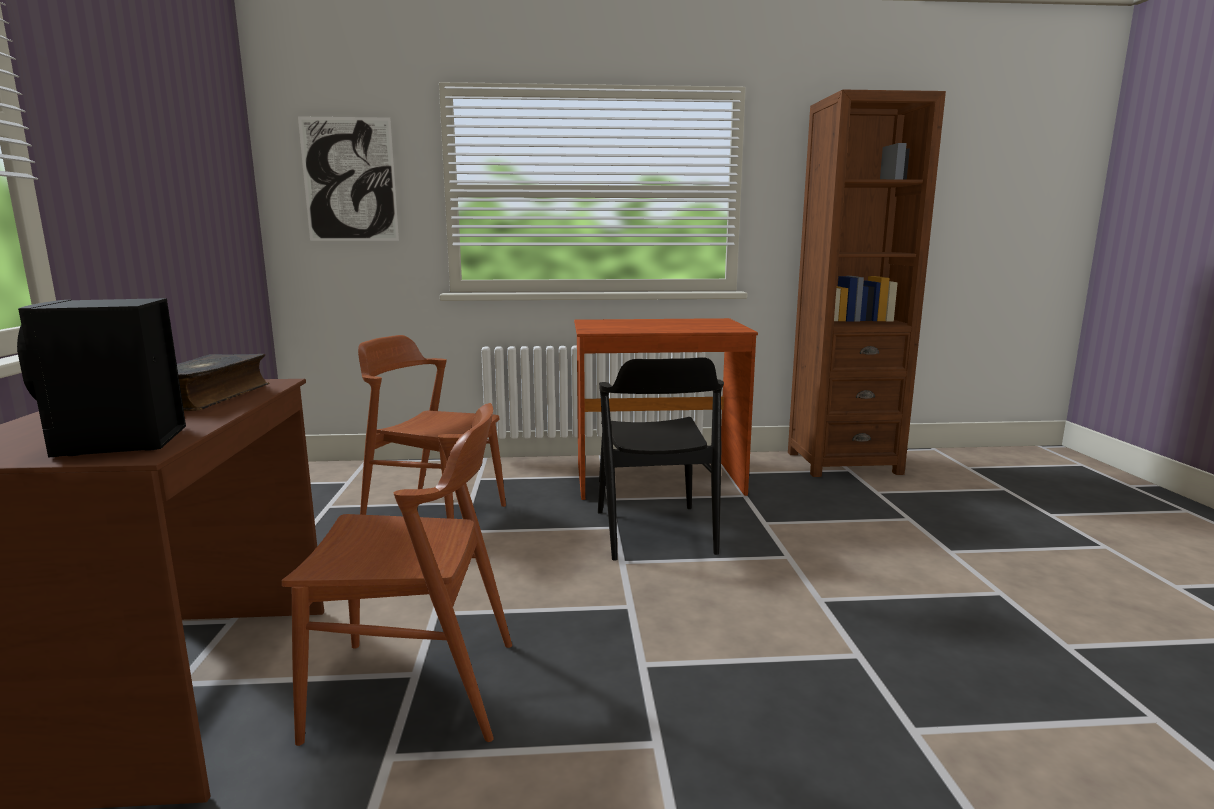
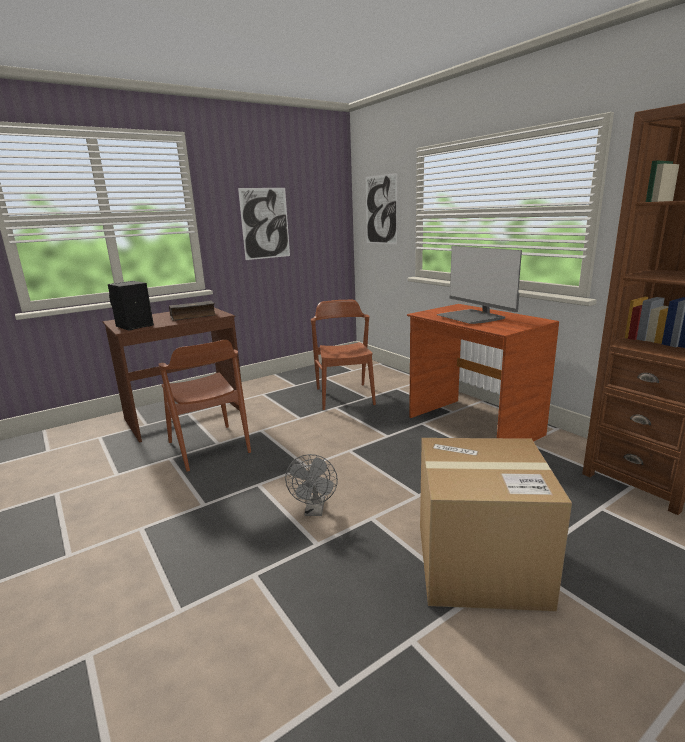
camera: 60 degrees right, 5 degrees up
(151, 181) = (265, 223): none -> picture
(654, 532) = (396, 447): black chair -> none
(659, 326) = (471, 317): none -> monitor
(770, 634) = (315, 510): none -> grey fan
(944, 570) = (479, 563): none -> cardboard box

